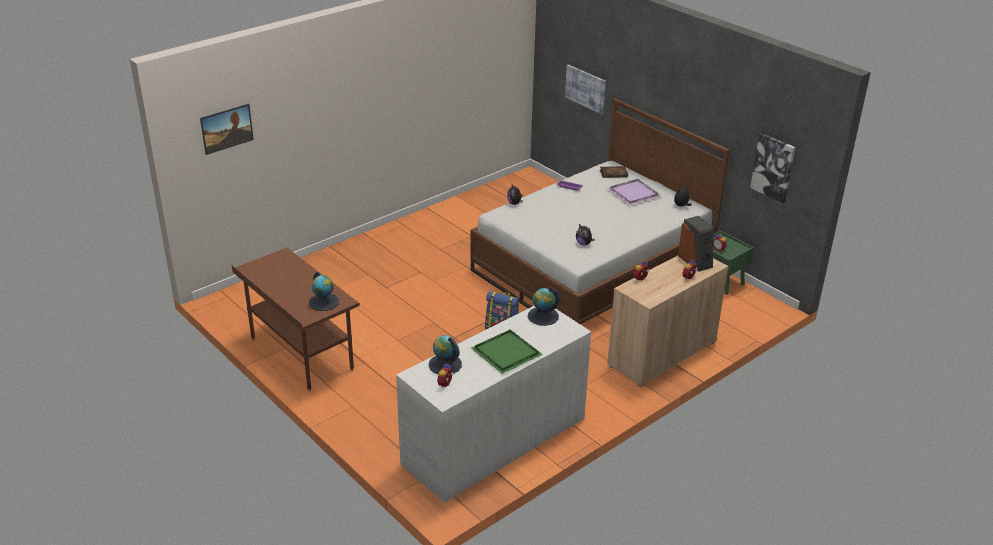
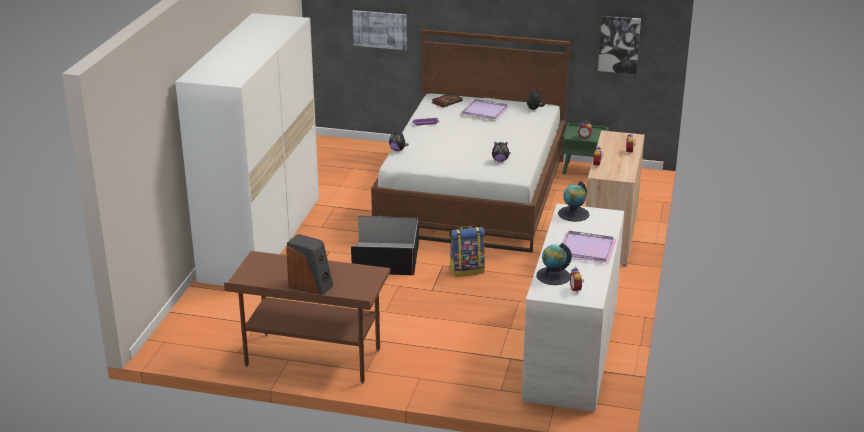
camera: 35 degrees left, 5 degrees down
(228, 137) = (142, 150): picture -> none
(324, 302) = (358, 279): globe -> none
(386, 242) = (261, 239): none -> white wardrobe
(454, 294) = (385, 257): none -> black storage box
(506, 354) = (587, 250): green tray -> purple tray
(695, 261) = (617, 139): speaker -> speaker (311, 285)

